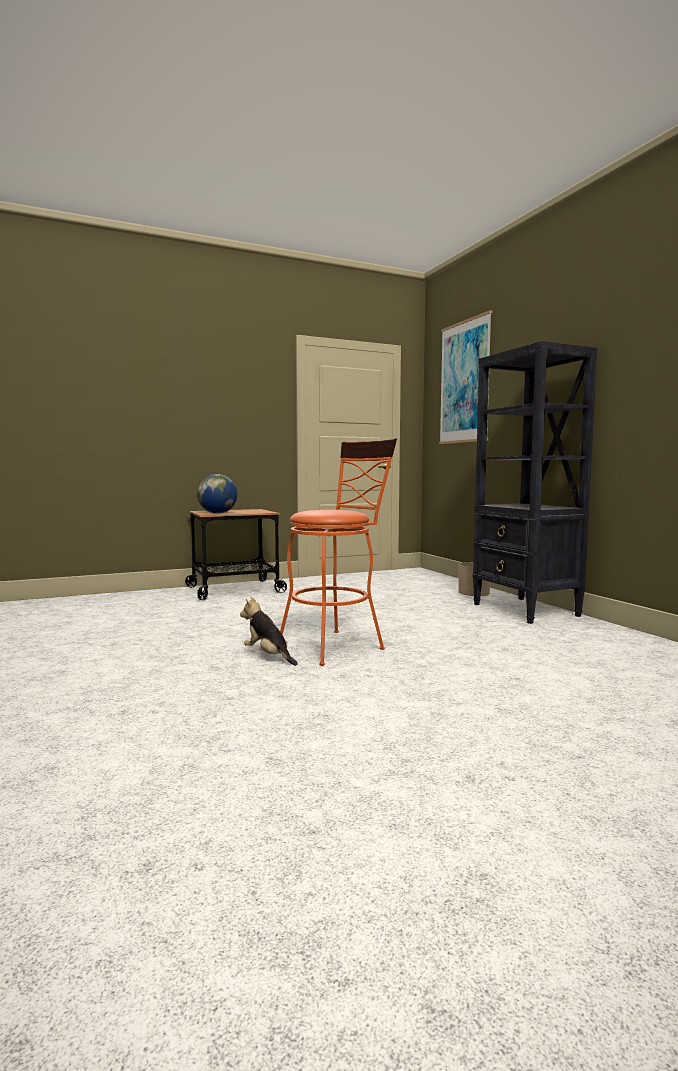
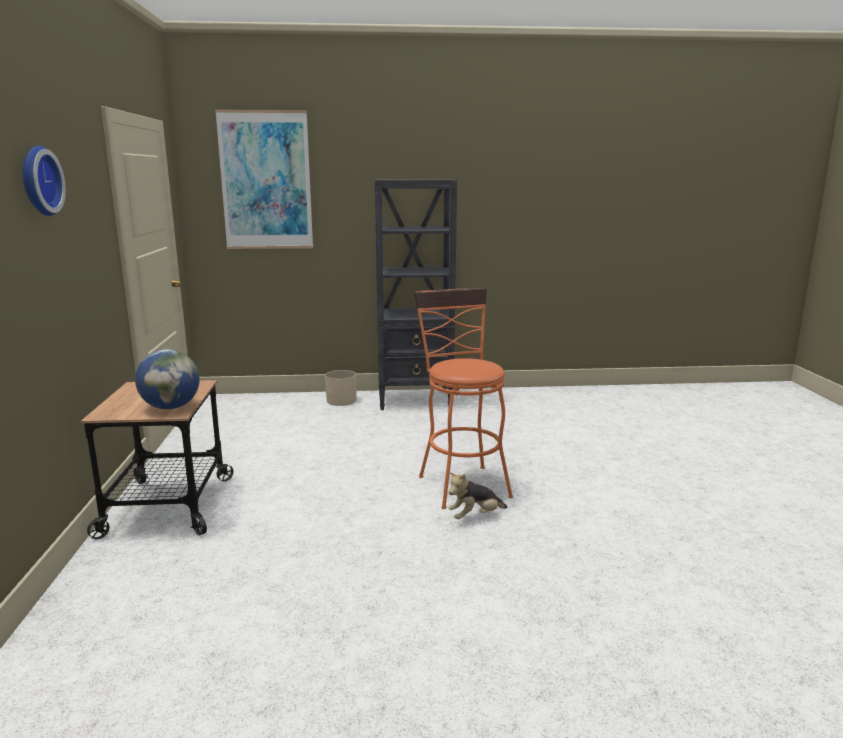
camera: 70 degrees left, 10 degrees up
(193, 374) = (37, 181): none -> wall clock

